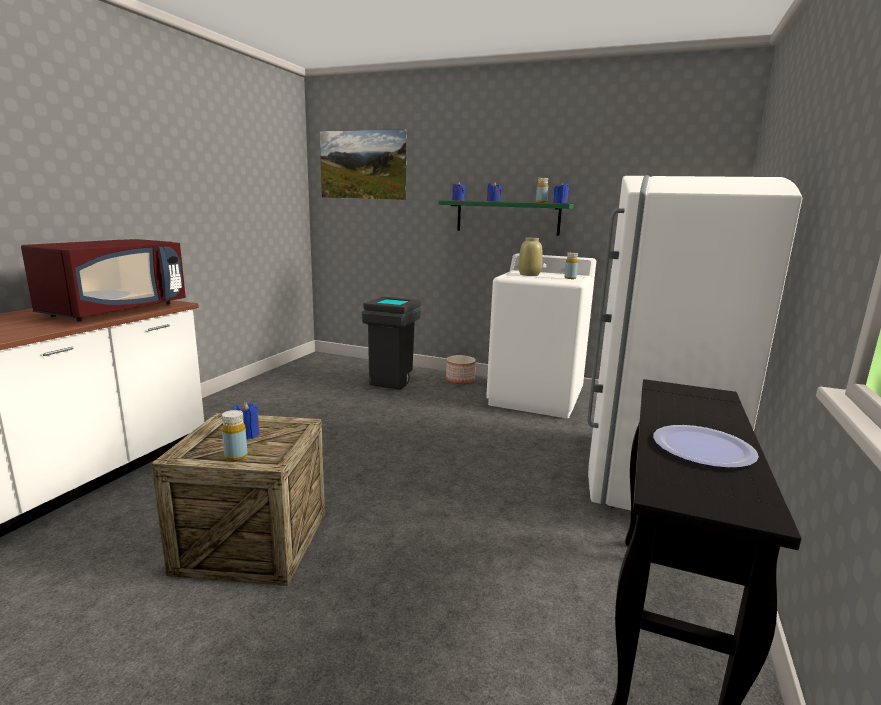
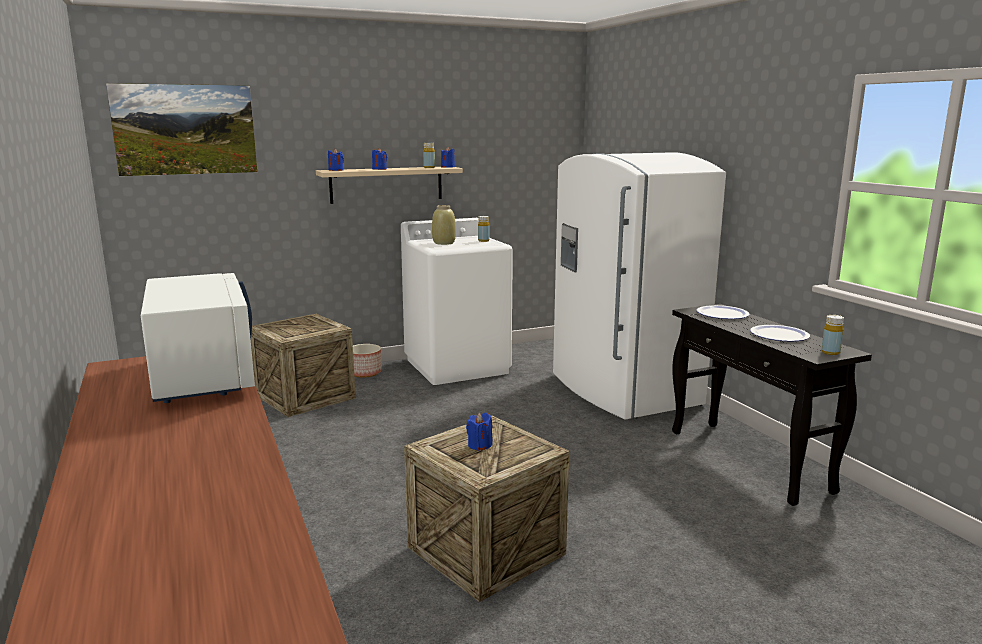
camera: 45 degrees left, 0 degrees up
(116, 310) = (201, 376): red microwave -> white microwave
(236, 456) = (518, 458): yellow bottle -> yellow bottle (830, 352)
(392, 382) = (305, 396): grey trash can -> crate
(507, 217) = (386, 184): green shelf -> beige shelf
(696, 401) = (722, 314): none -> plate

